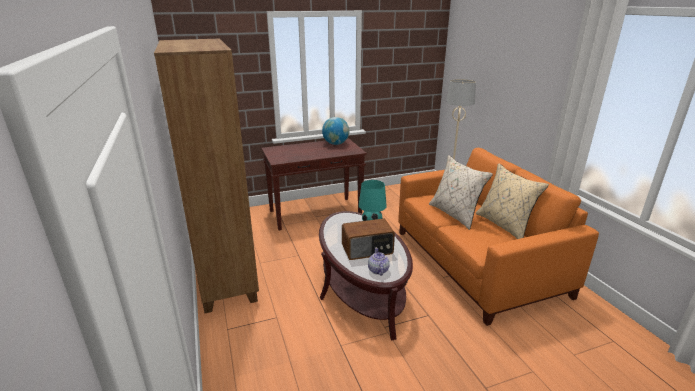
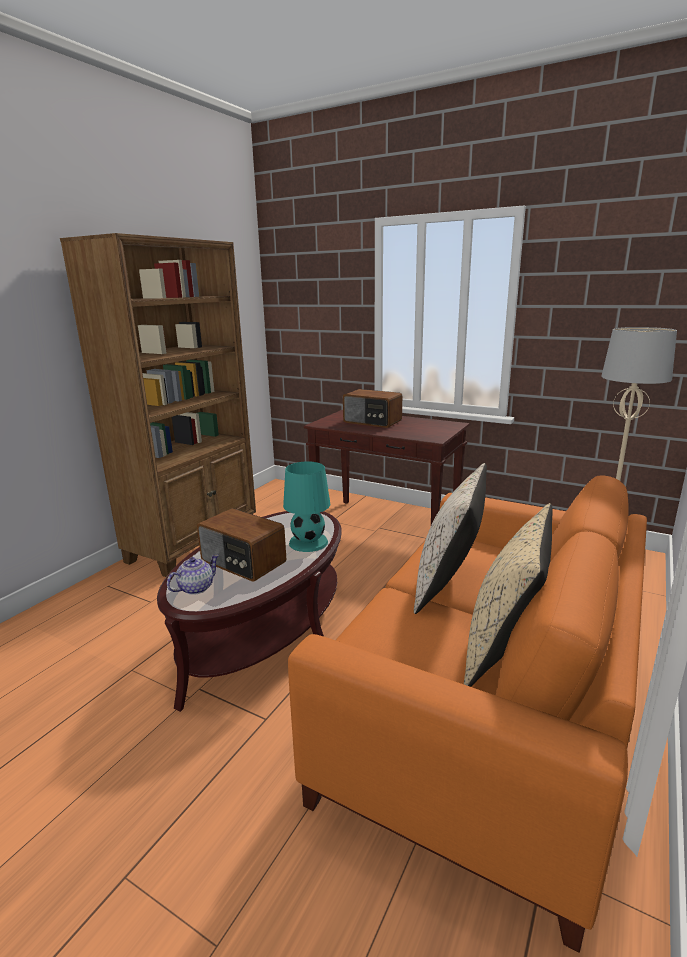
camera: 50 degrees right, 5 degrees down
(302, 150) = (372, 422): none -> radio
(336, 144) = (432, 425): globe -> none

